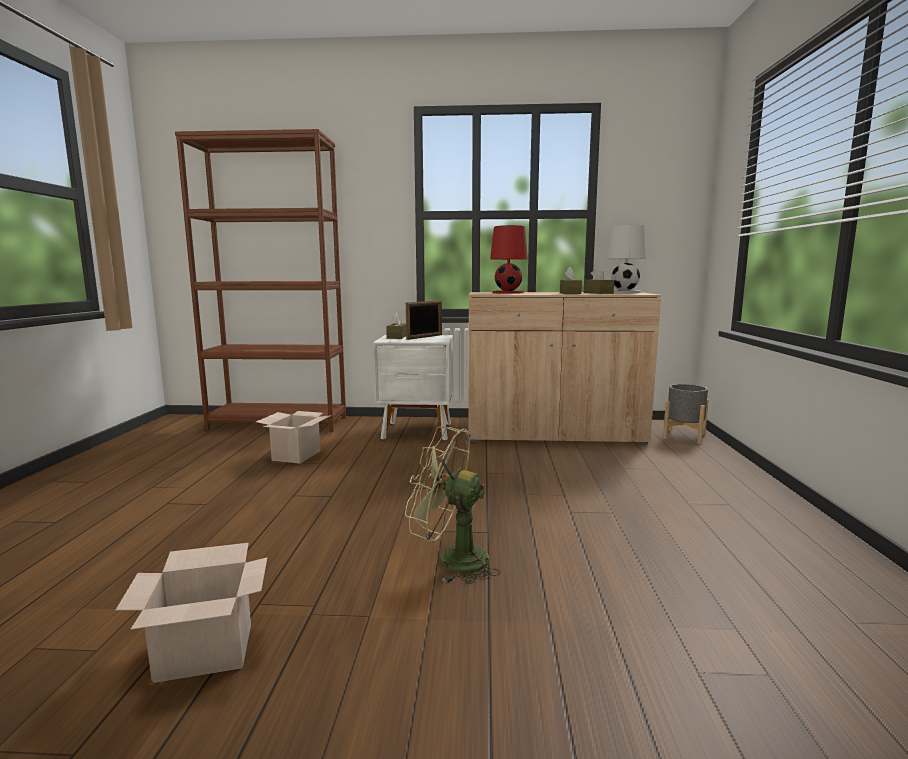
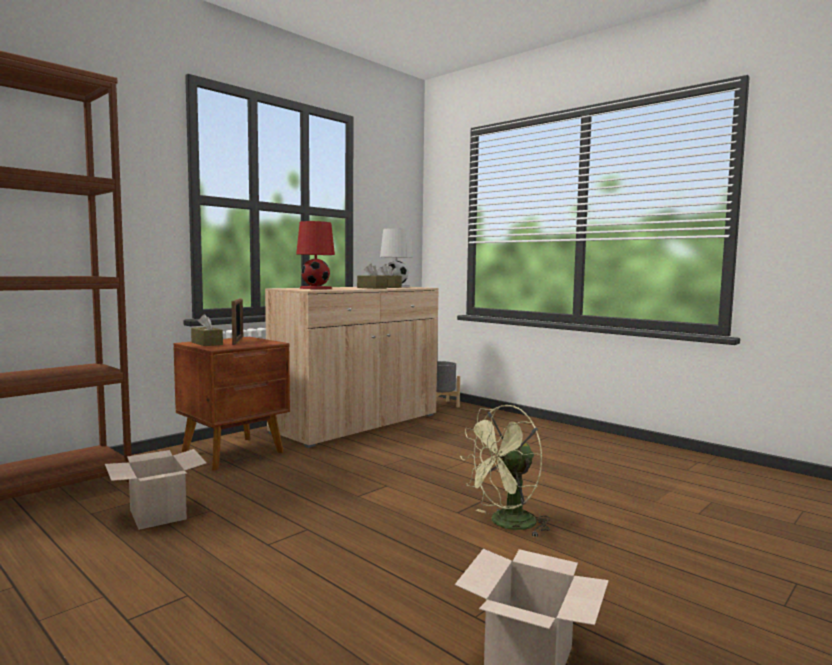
camera: 50 degrees left, 5 degrees down
(418, 431) = (235, 453): white nightstand -> brown nightstand

